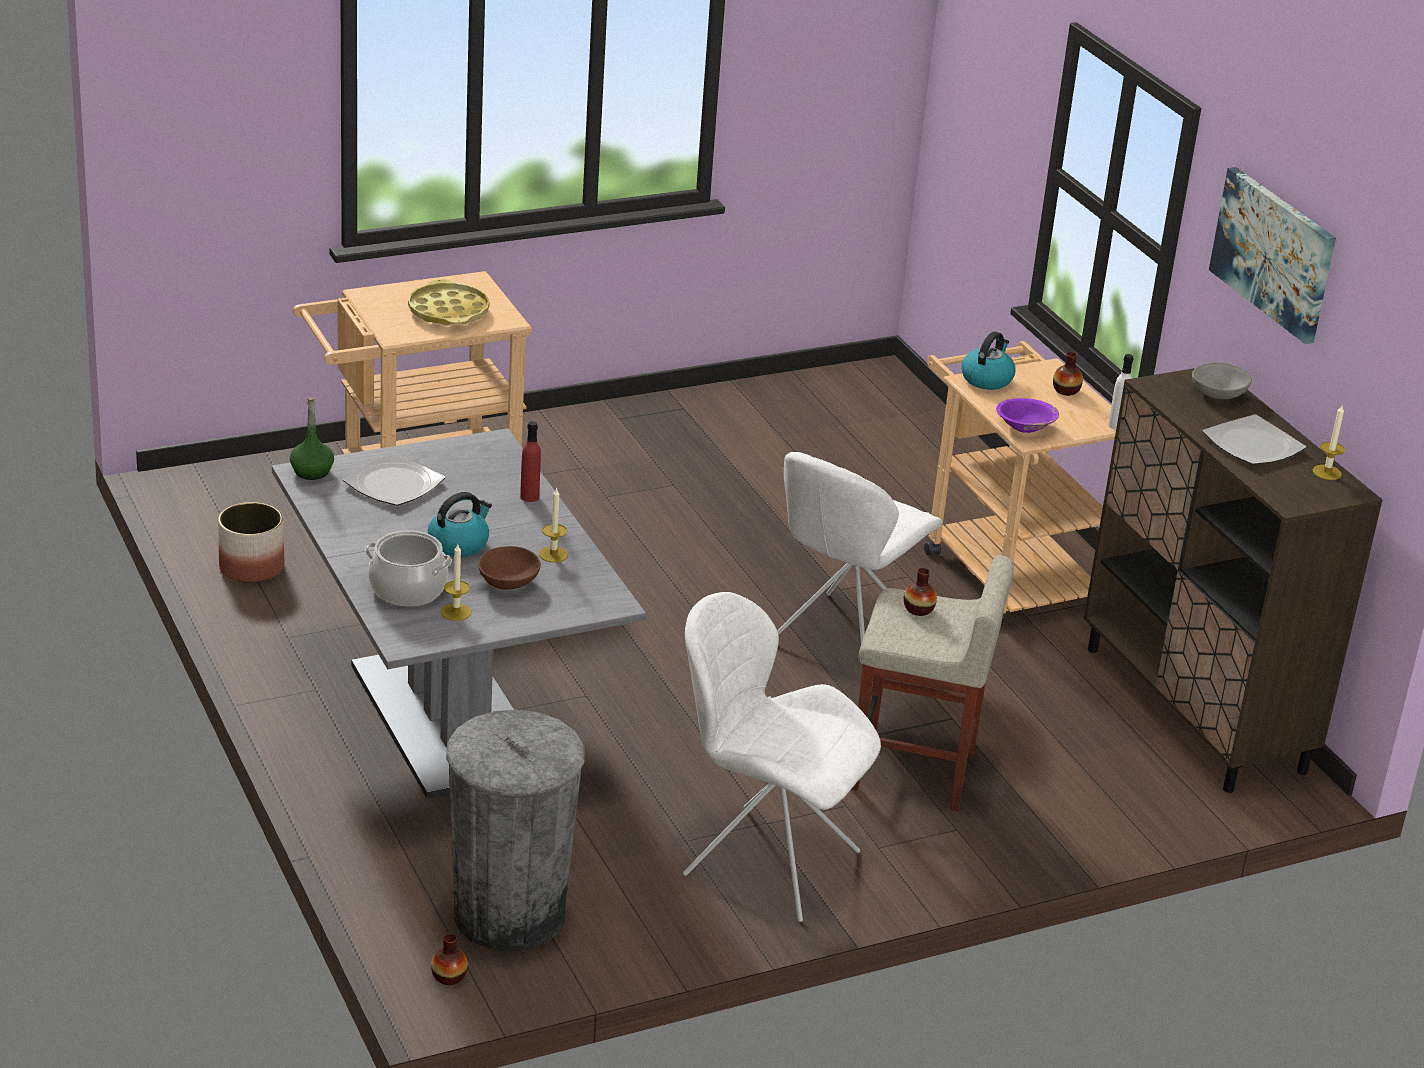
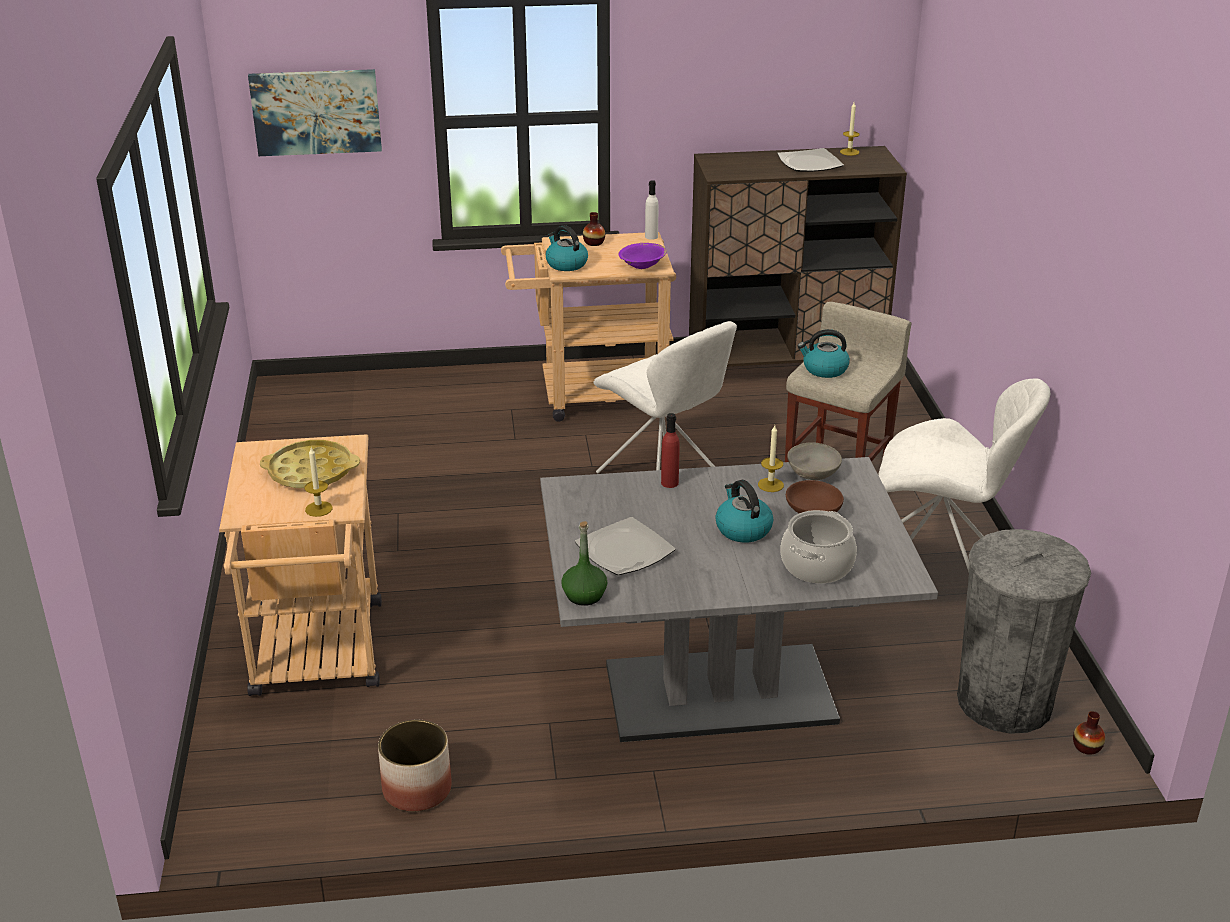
camera: 70 degrees left, 0 degrees up
(456, 612) = (859, 545): candle -> candle (318, 509)
(765, 860) = (939, 565): white chair -> white chair turned 120 degrees counterclockwise
(918, 609) = (824, 369): vase -> kettle
(1218, 395) = (738, 160): grey bowl -> grey bowl (813, 474)
(1274, 253) = (726, 50): picture -> picture (316, 112)

